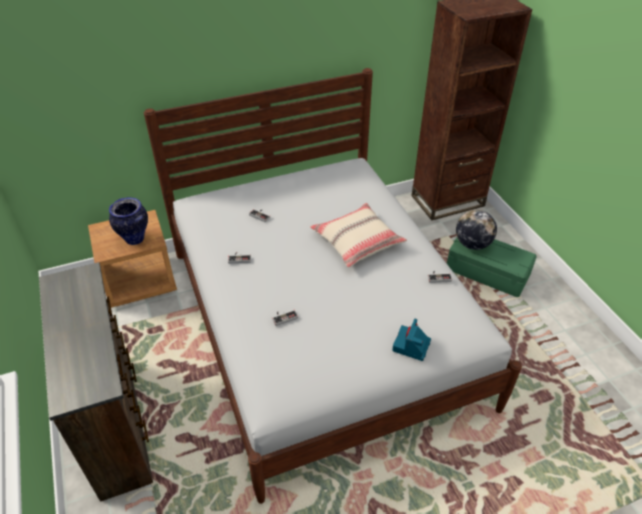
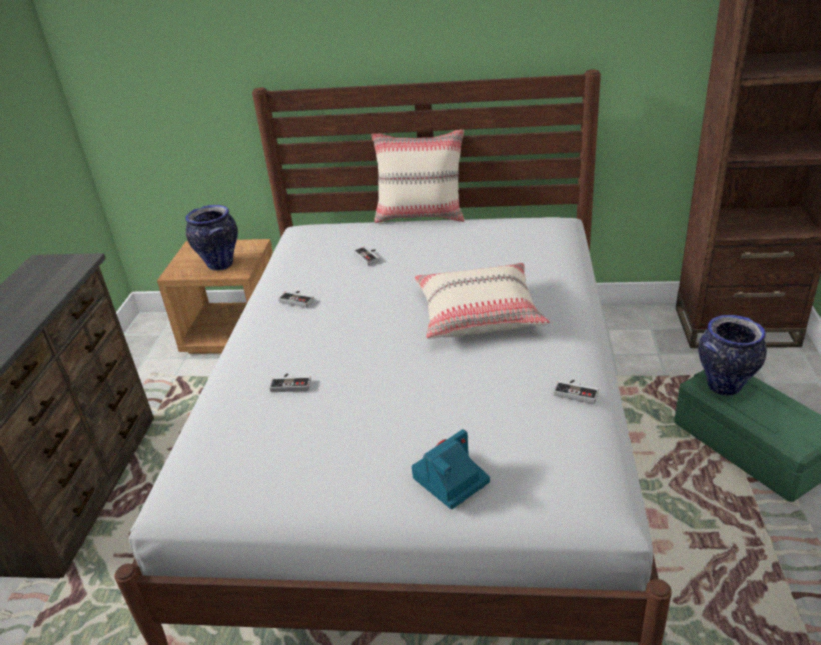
camera: 30 degrees right, 10 degrees down
(267, 175) = (421, 216): none -> beige pillow
(472, 244) = (724, 386): globe -> vase

